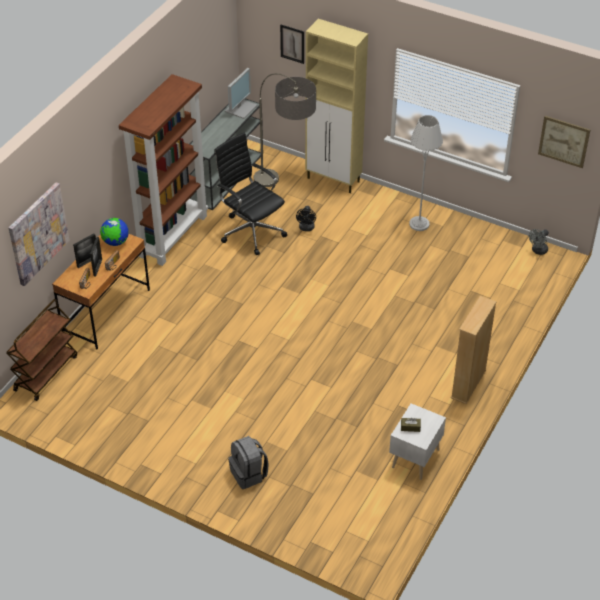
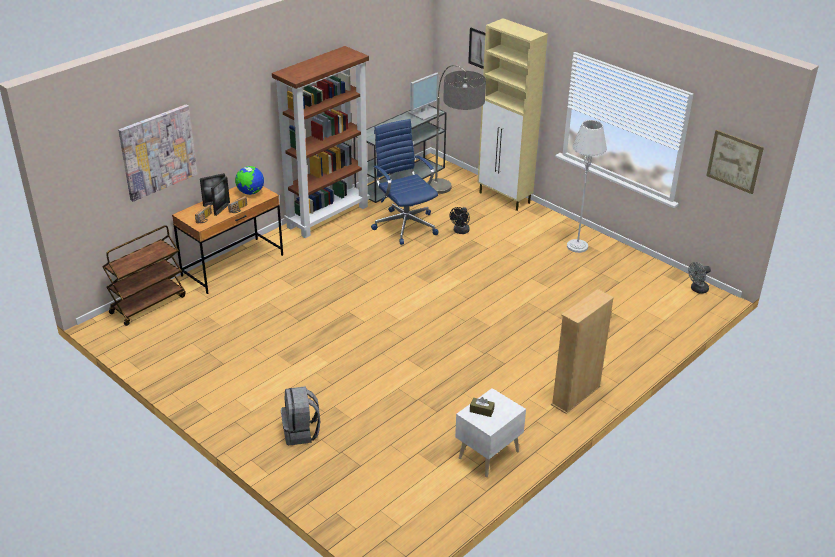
camera: 15 degrees right, 10 degrees down
(251, 231) = (405, 225): black office chair -> blue office chair

